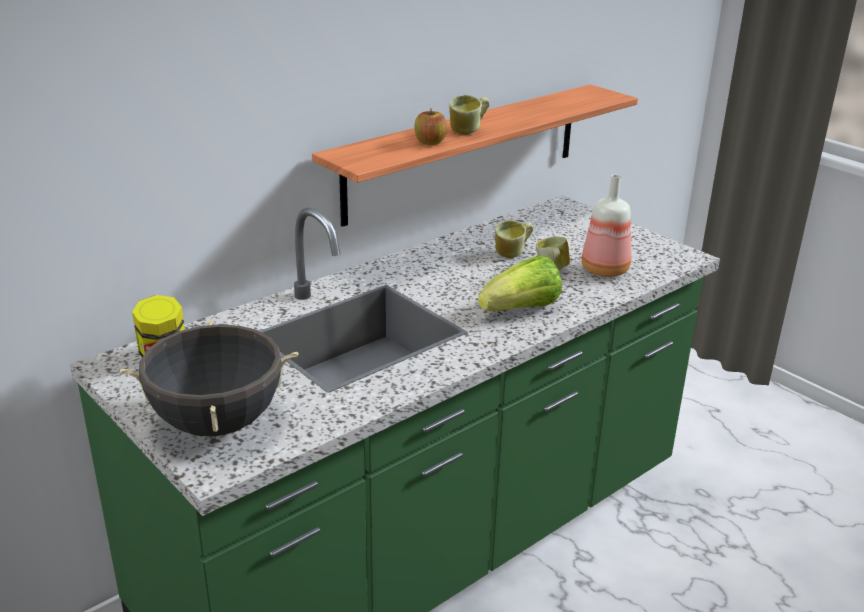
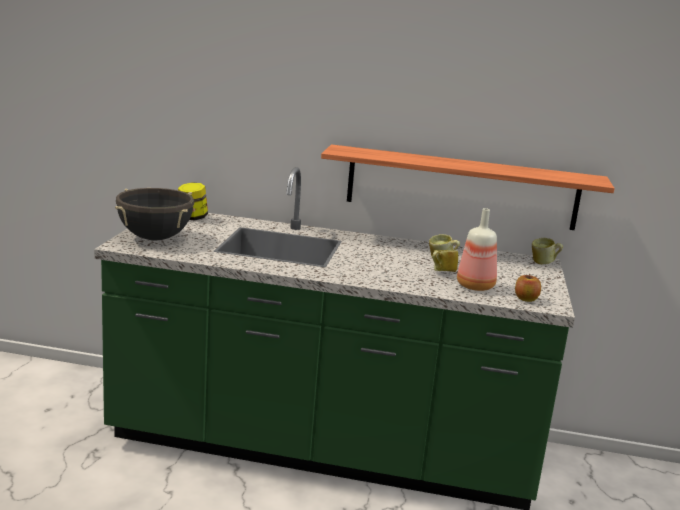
camera: 50 degrees right, 10 degrees down
(430, 142) = (400, 158): apple -> apple (526, 299)
(468, 131) = (437, 162): mug -> mug (544, 263)
(521, 310) = (376, 274): lettuce -> none

